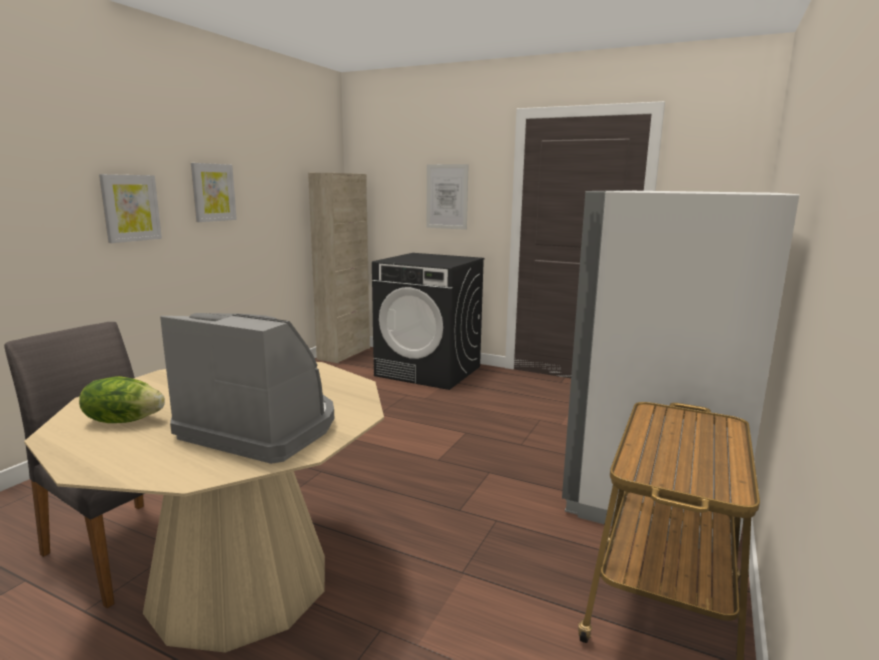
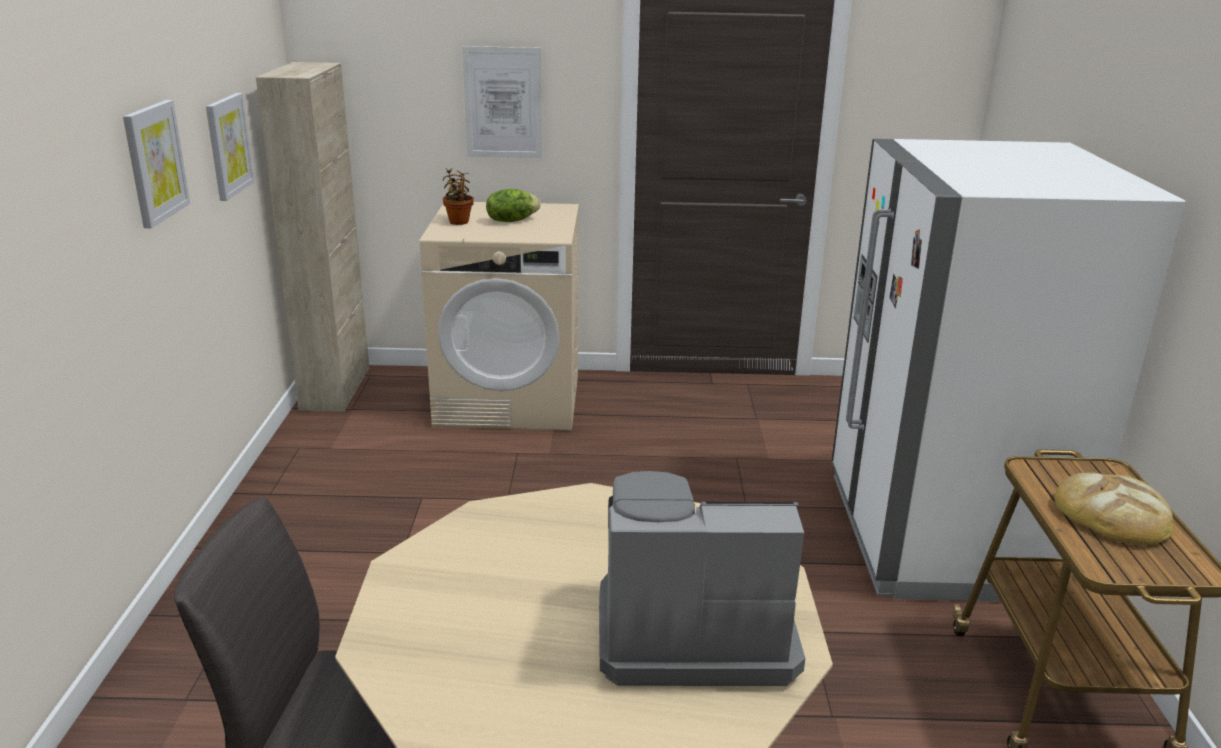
camera: 25 degrees left, 10 degrees up
(124, 420) = (489, 676): lettuce -> lettuce (511, 220)
(130, 208) = (67, 238): picture -> picture (228, 145)
(405, 258) = (459, 221): none -> potted plant
(429, 371) = (510, 399): black washing machine -> beige washing machine
(689, 444) = (1112, 514): none -> bread

